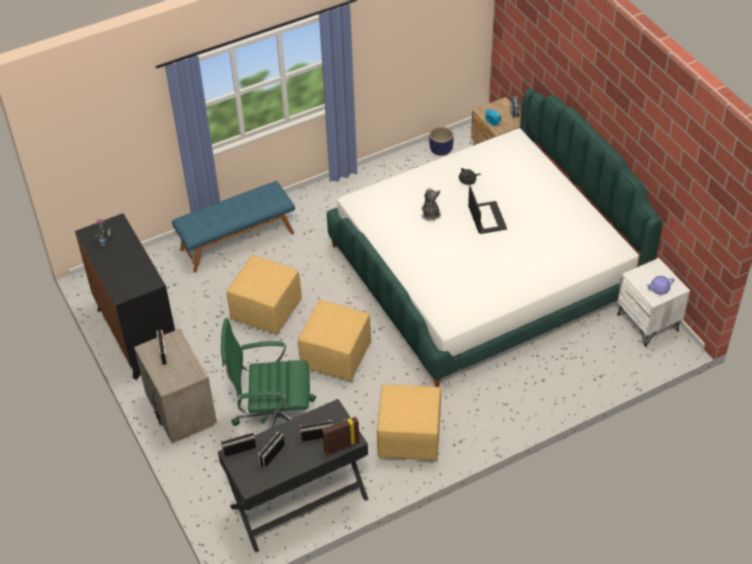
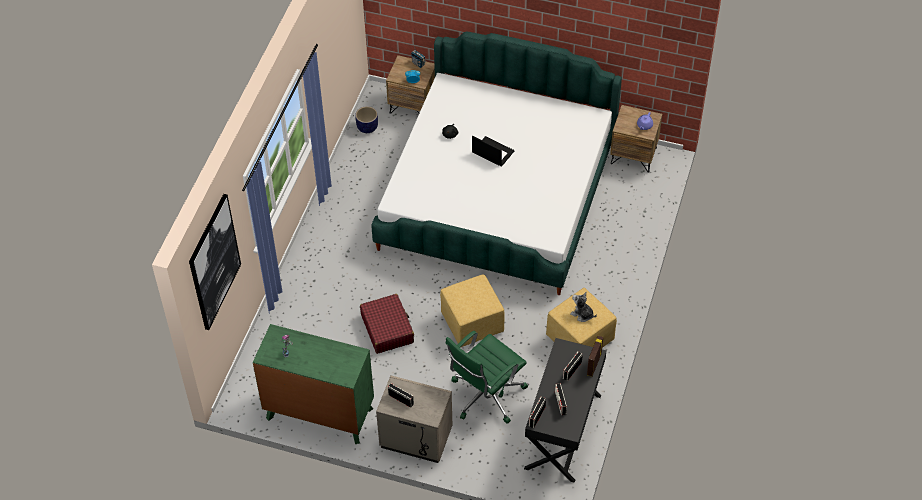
camera: 45 degrees left, 5 degrees up
(96, 118) = (214, 262): none -> picture
(137, 334) = (319, 413): black dresser -> green dresser
(237, 241) = (305, 296): blue bench -> none
(265, 310) = (387, 328): yellow ottoman -> red suitcase
(430, 214) = (454, 175): plush toy -> plush toy (582, 314)
(648, 322) = (633, 155): white nightstand -> brown nightstand

